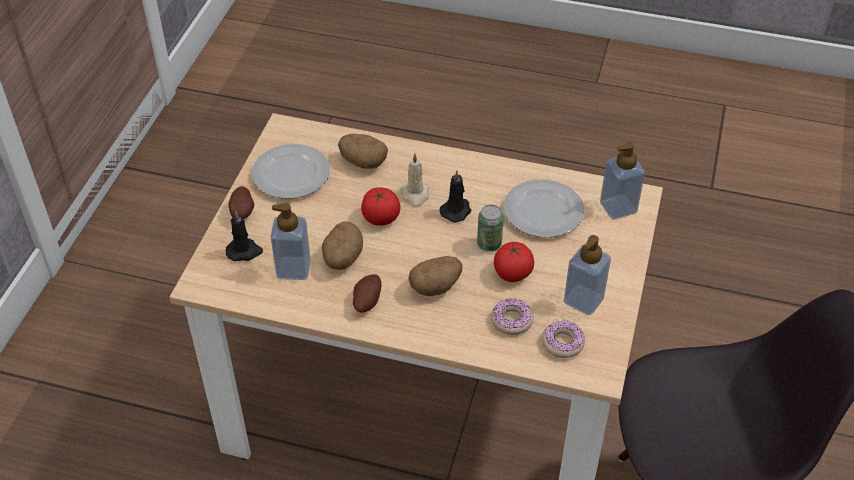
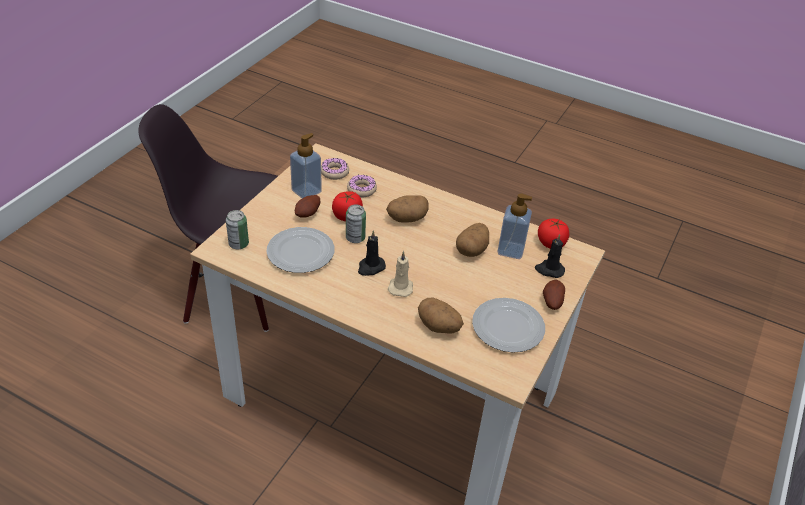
camera: 170 degrees left, 5 degrees down
(366, 301) = (459, 219): potato -> potato (308, 214)
(381, 218) = (435, 274): tomato -> tomato (551, 243)
(618, 207) = (238, 244): soap dispenser -> can

